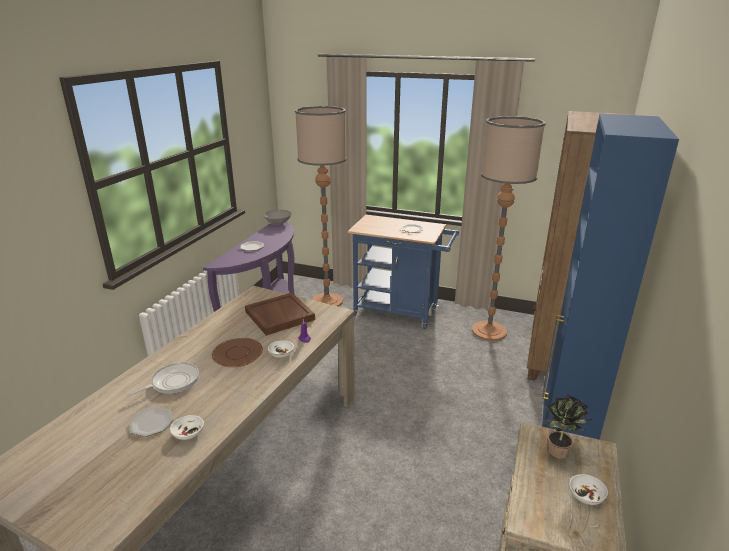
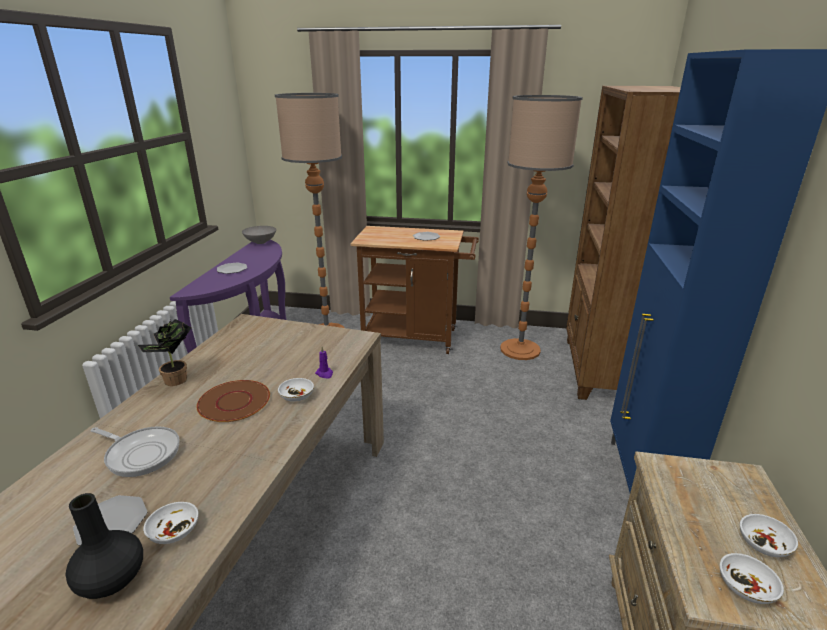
camera: 10 degrees left, 0 degrees up
(149, 456) = (111, 580): none -> black vase
(172, 382) = (141, 453): frying pan -> frying pan turned 75 degrees clockwise
(279, 315) = (283, 347): brown tray -> none
(401, 312) = (416, 338): blue cart -> brown cart
(557, 519) = (746, 587): none -> white bowl
(559, 453) = (702, 488): potted plant -> potted plant (176, 382)

